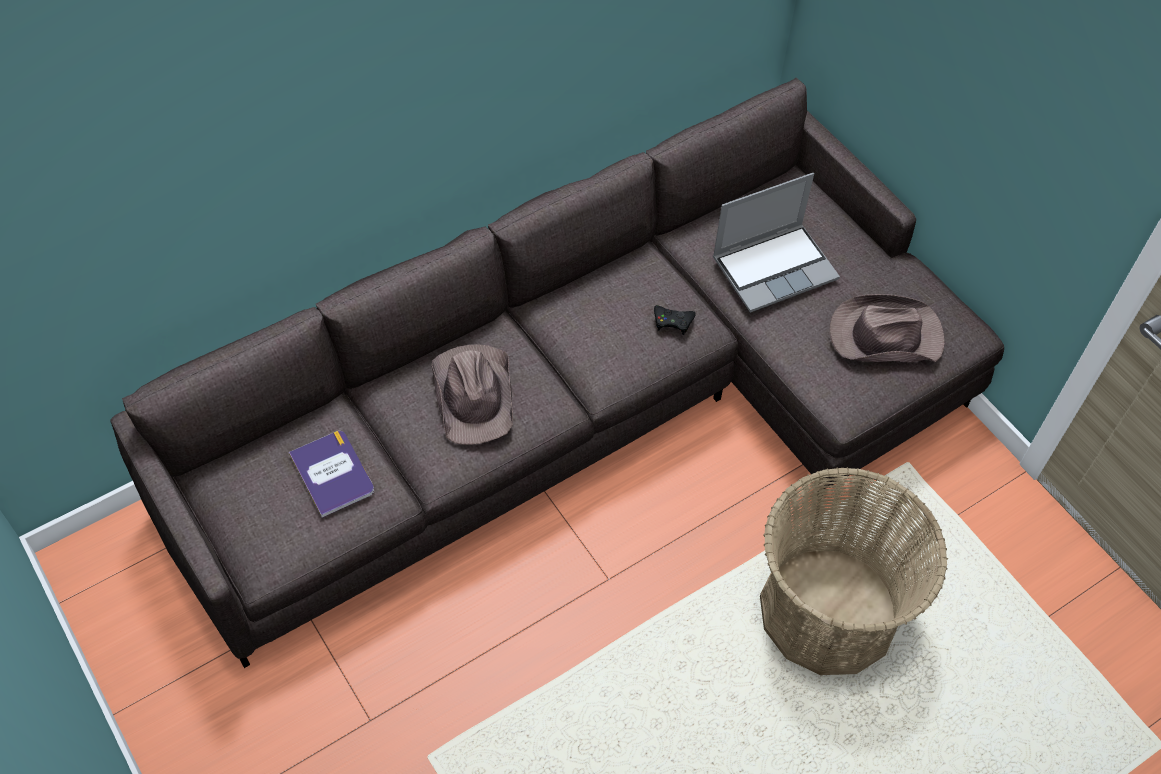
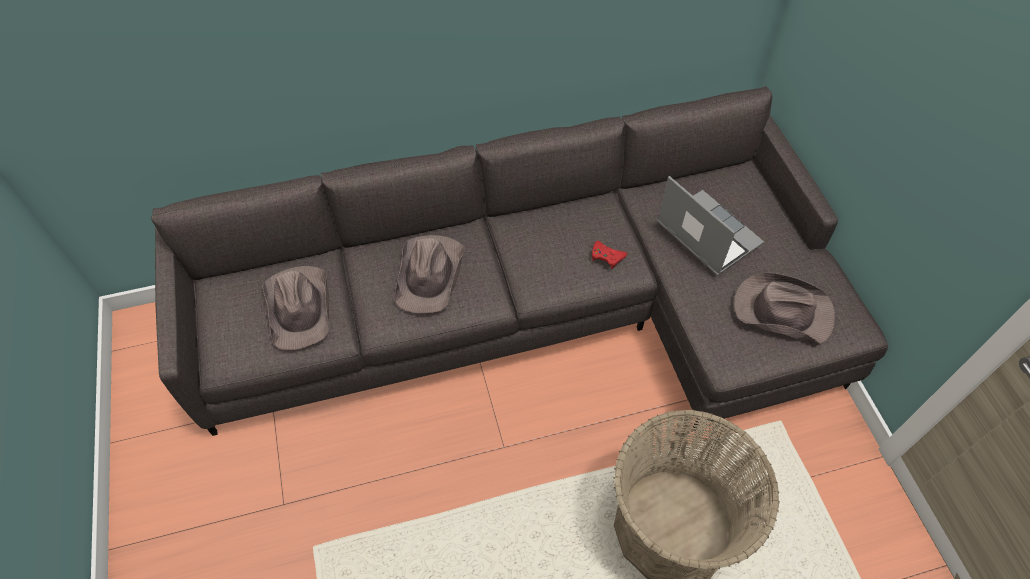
camera: 20 degrees right, 0 degrees up
(332, 473) = (300, 307): book -> brown hat
(672, 321) = (607, 256): black game controller -> red game controller
(775, 267) = (706, 234): laptop -> laptop turned 120 degrees counterclockwise

